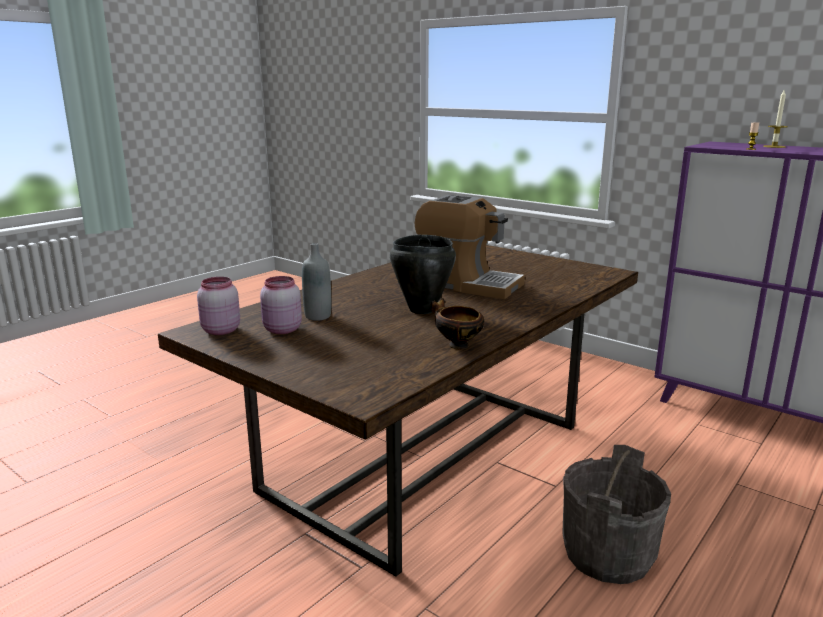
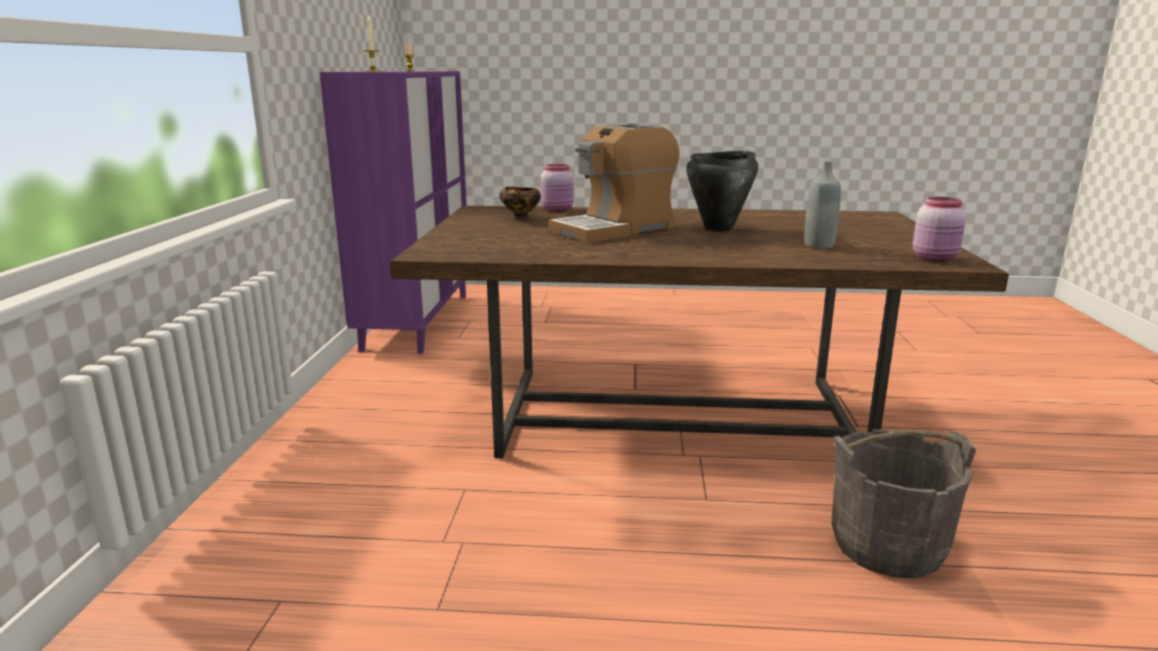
camera: 125 degrees left, 0 degrees up
(281, 330) = (873, 246): pink jar -> pink jar (558, 210)
(456, 345) = (762, 214): bowl -> bowl (520, 218)
(468, 284) = (614, 230): coffee machine -> coffee machine turned 120 degrees counterclockwise
(608, 555) = (687, 340): grey bucket -> grey bucket (887, 546)

